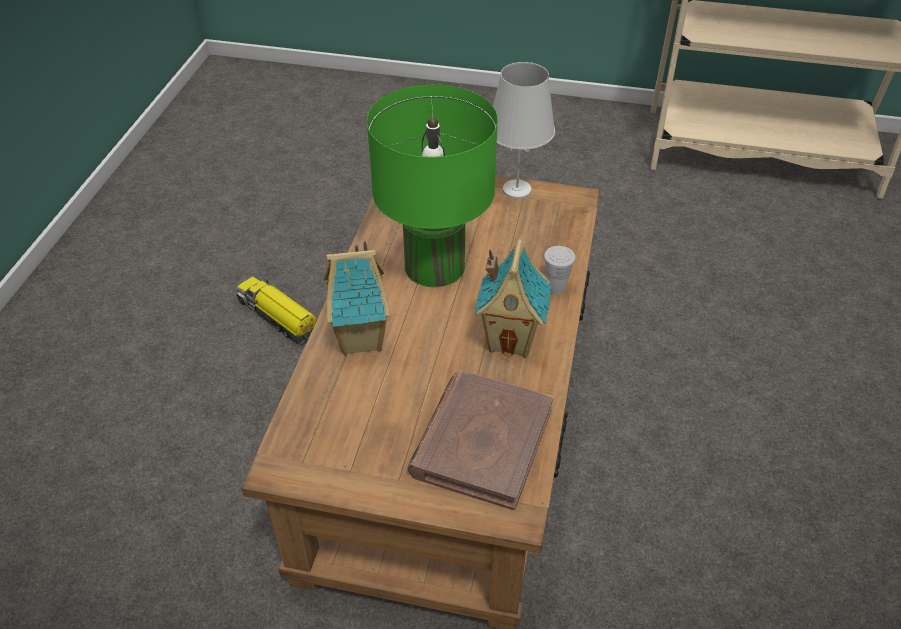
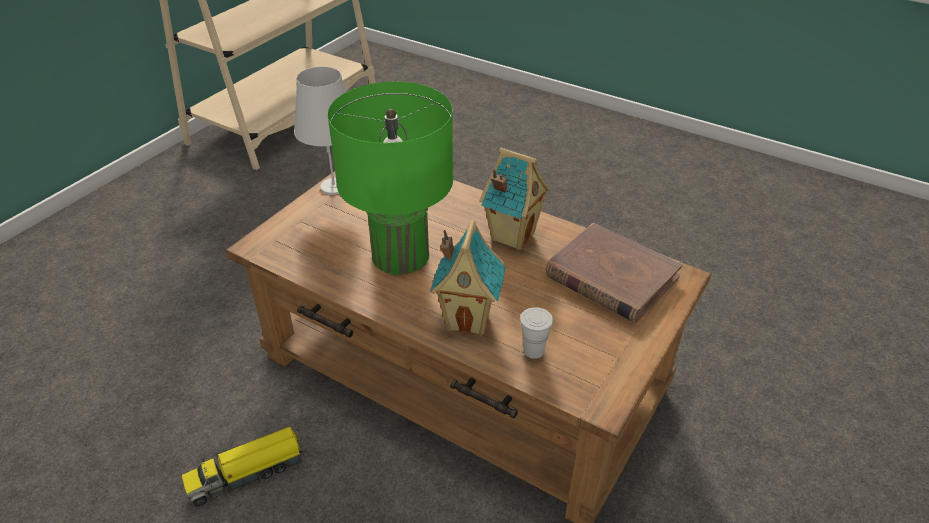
camera: 70 degrees left, 5 degrees down
(556, 287) = (466, 199): white cup -> white cup (533, 351)

